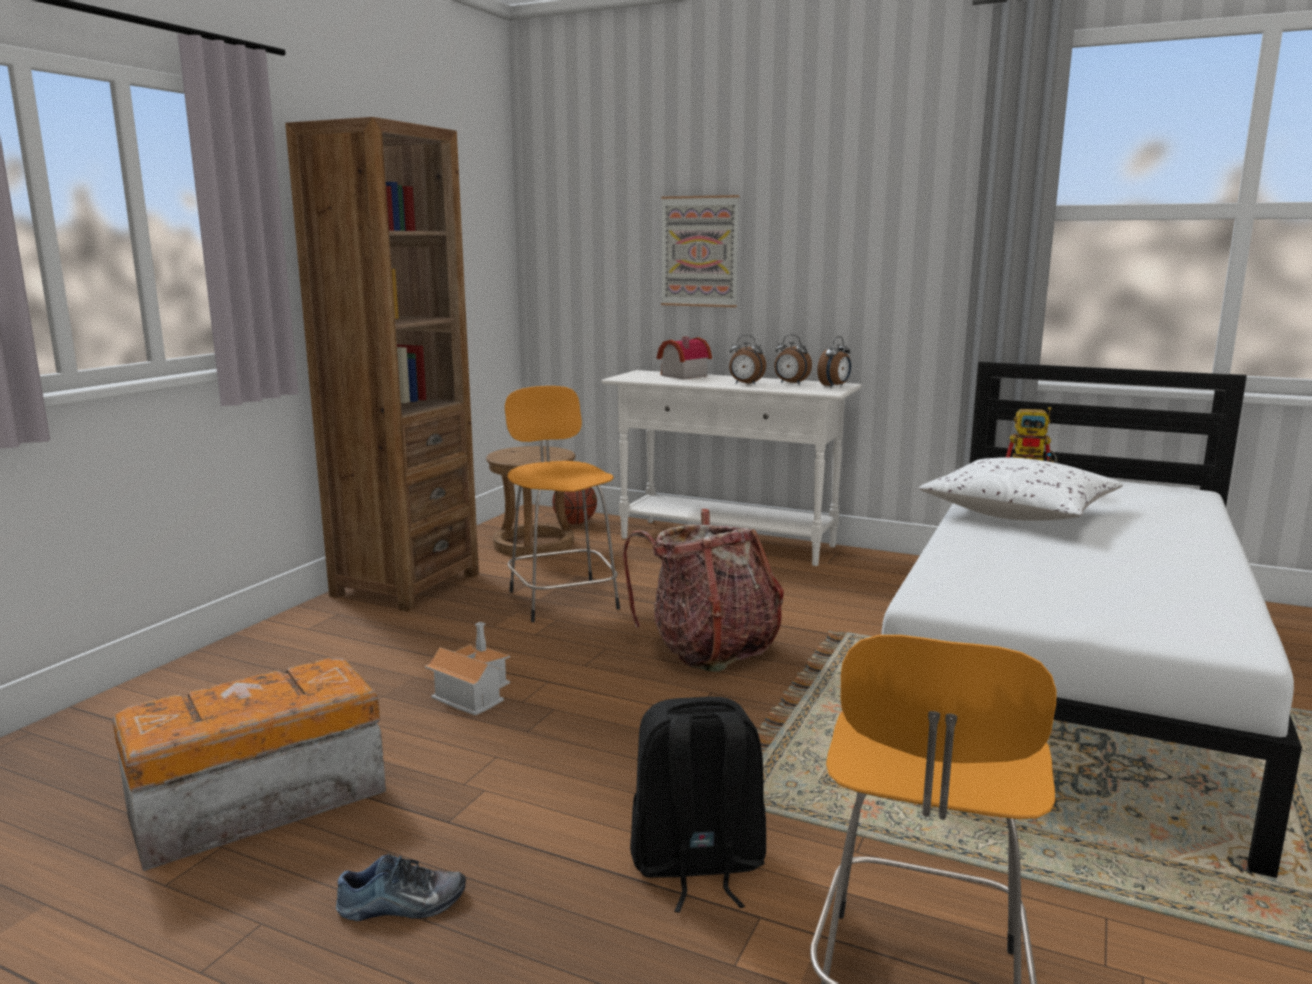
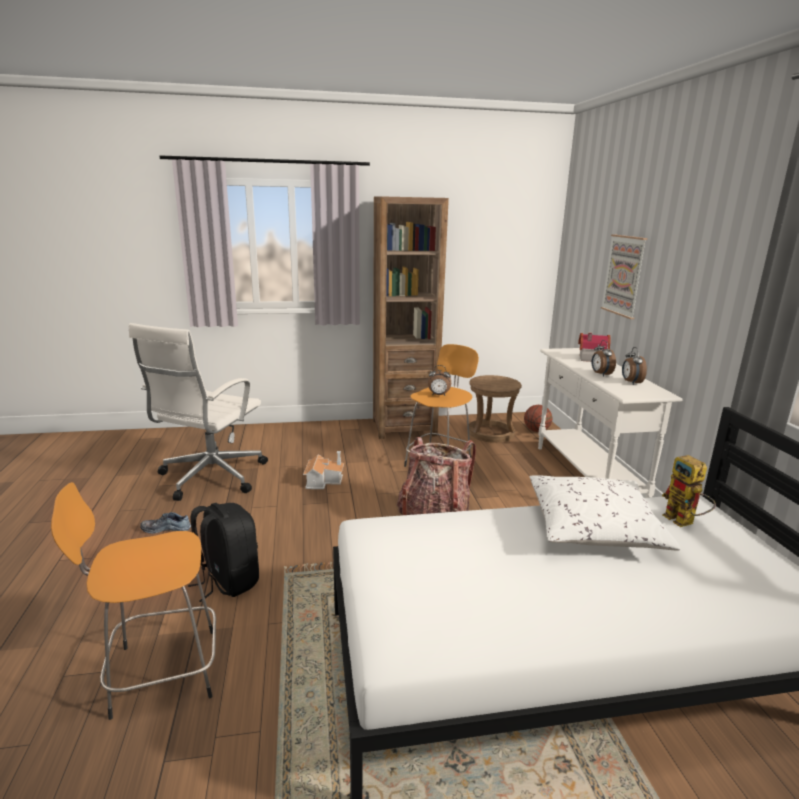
camera: 55 degrees right, 5 degrees up
(255, 803) = (210, 477): storage box -> white office chair
(402, 906) = (167, 528): shoe -> shoe turned 135 degrees clockwise
(835, 386) = (650, 393): alarm clock -> alarm clock (438, 395)

